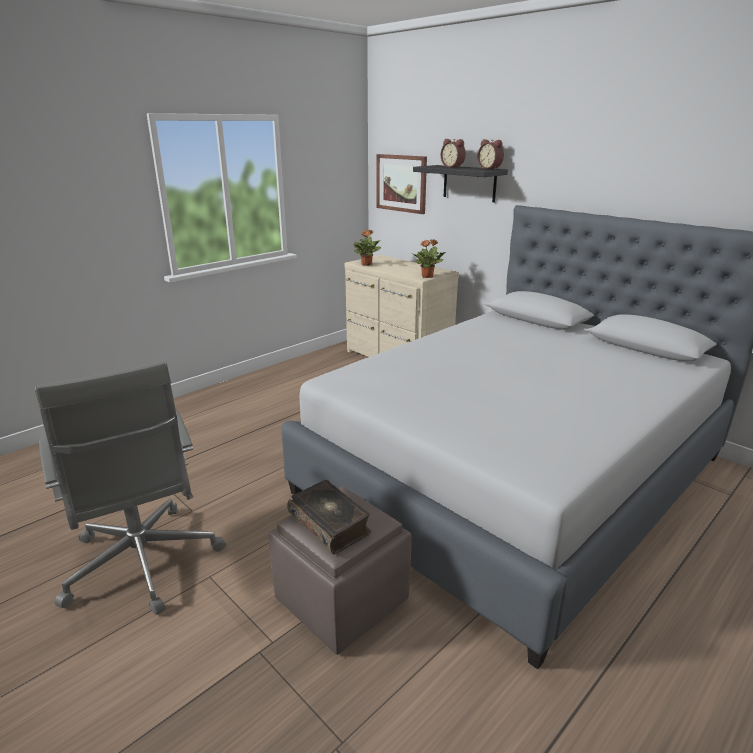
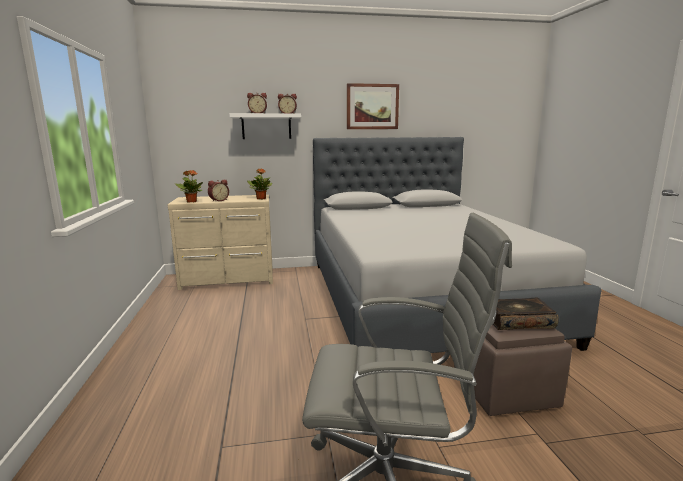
camera: 55 degrees left, 10 degrees down
(388, 268) = (218, 200): none -> alarm clock
(401, 183) = (193, 132): picture -> picture (372, 106)
(469, 183) = (266, 127): black shelf -> white shelf

